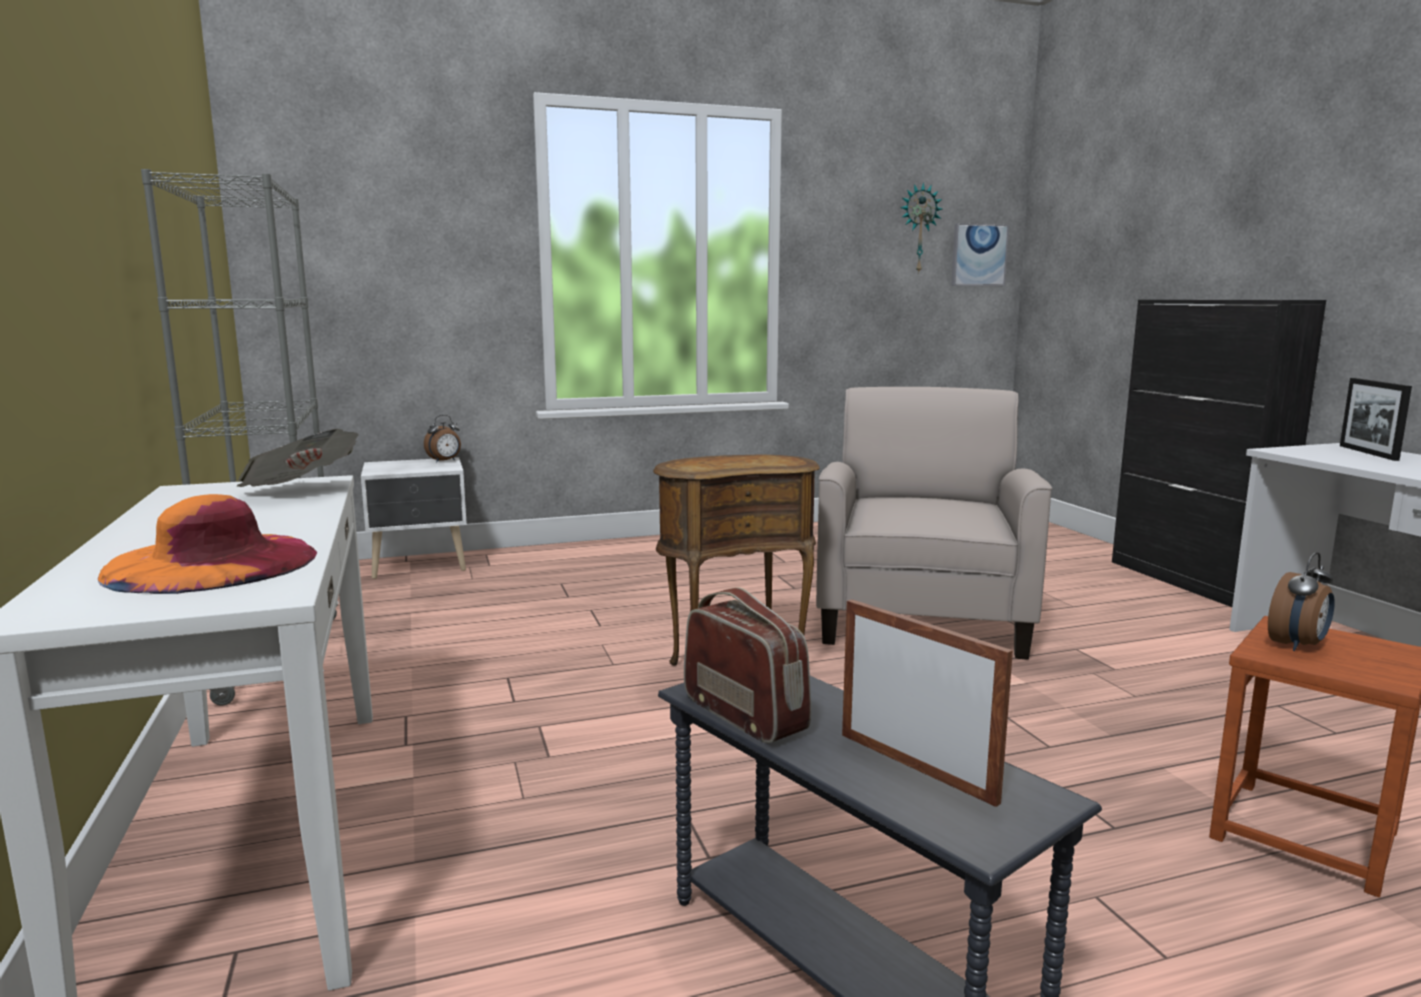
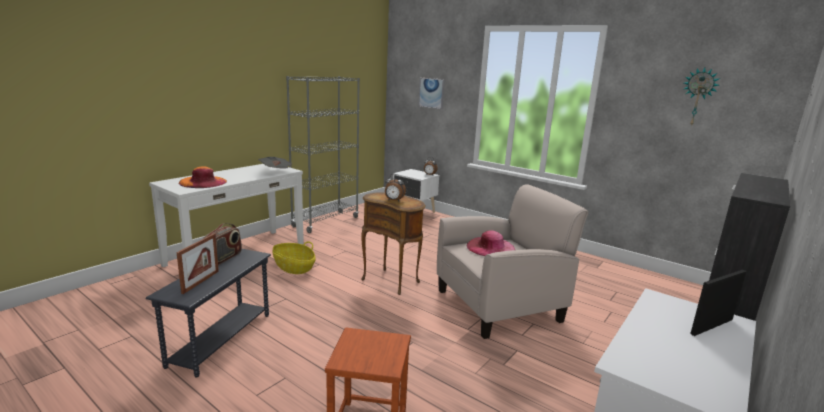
camera: 55 degrees right, 5 degrees up
(508, 762) = (294, 267): none -> basket
(912, 506) = (490, 247): none -> pink hat
(978, 255) = (751, 118): picture -> picture (431, 93)
(1298, 645) = (370, 341): alarm clock -> alarm clock (394, 200)

